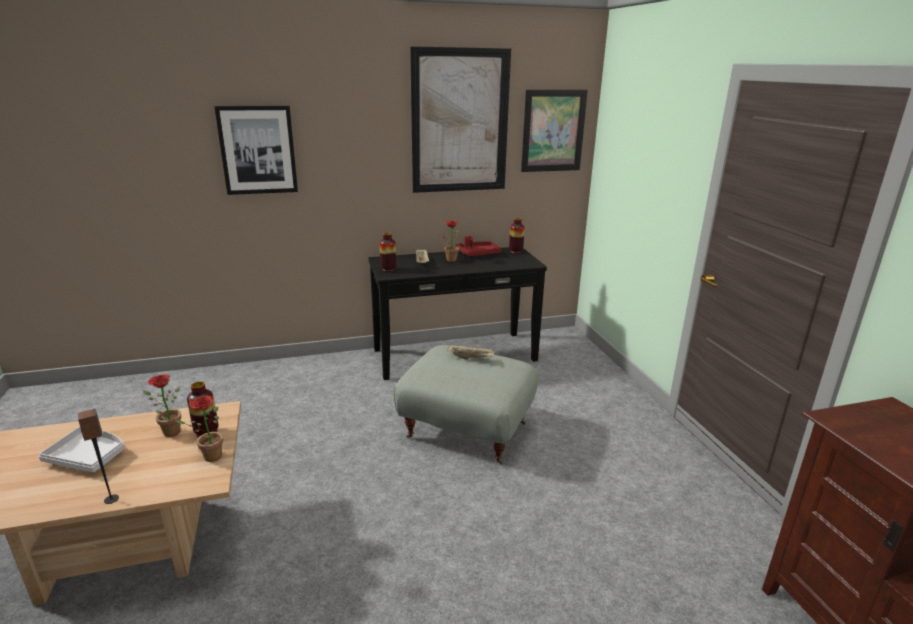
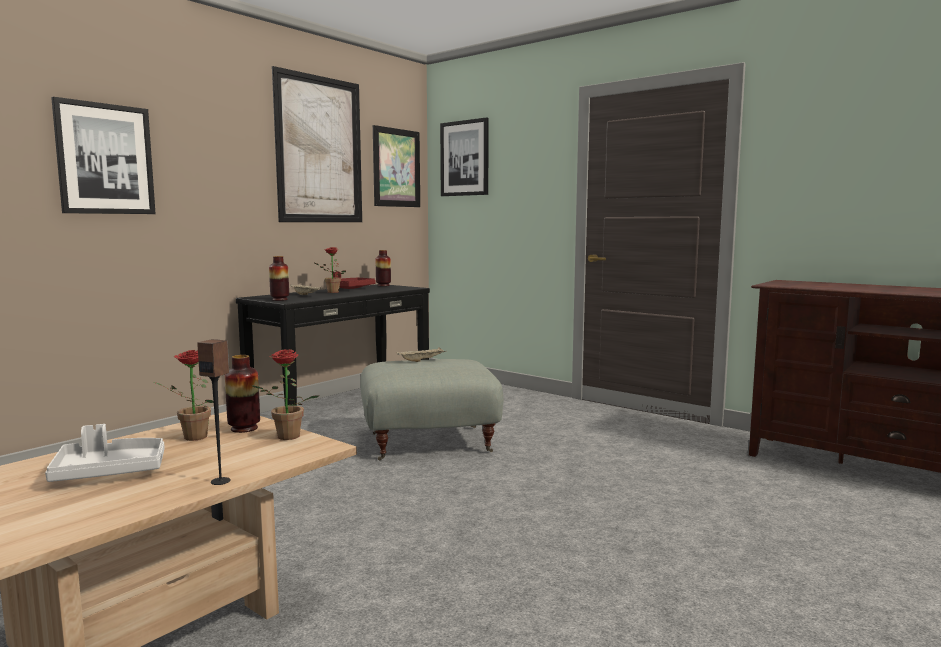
camera: 35 degrees left, 15 degrees down
(623, 125) = (464, 158): none -> picture

